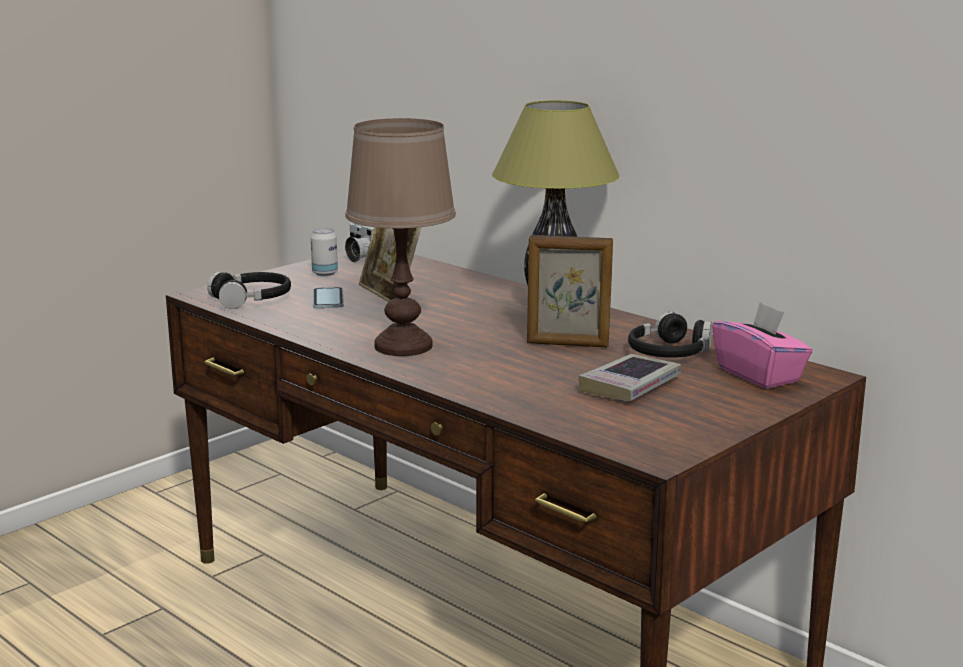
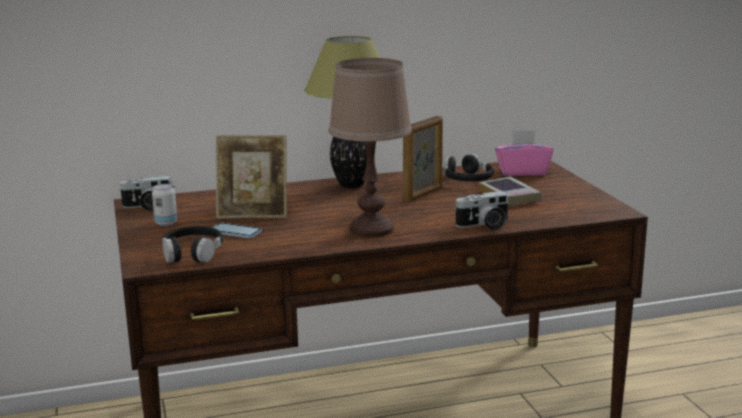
camera: 60 degrees left, 0 degrees up
(485, 393) = (484, 226): none -> camera

